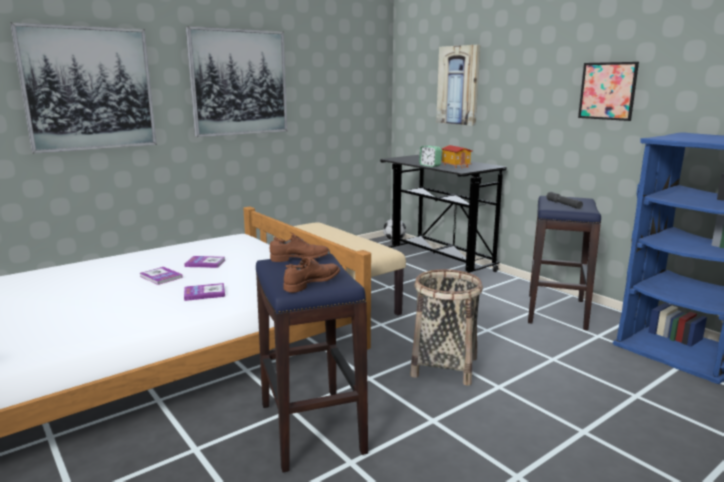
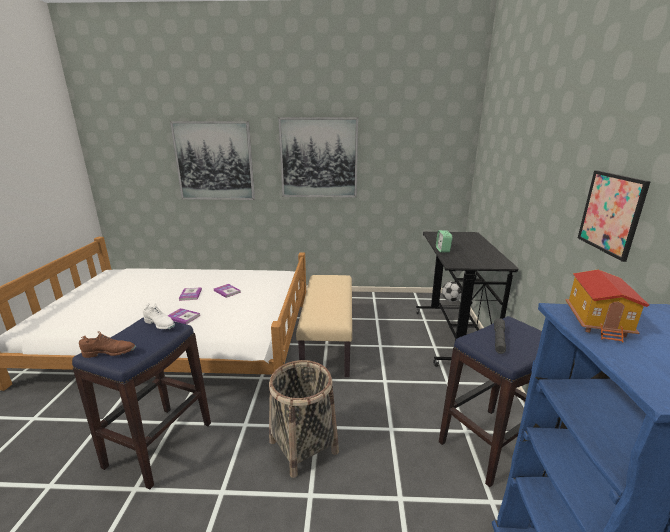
camera: 40 degrees right, 5 degrees up
(300, 259) = (160, 324): brown shoe -> white shoe
(456, 166) = (465, 256): toy house -> toy house (598, 322)
(458, 85) = (506, 172): picture -> none

